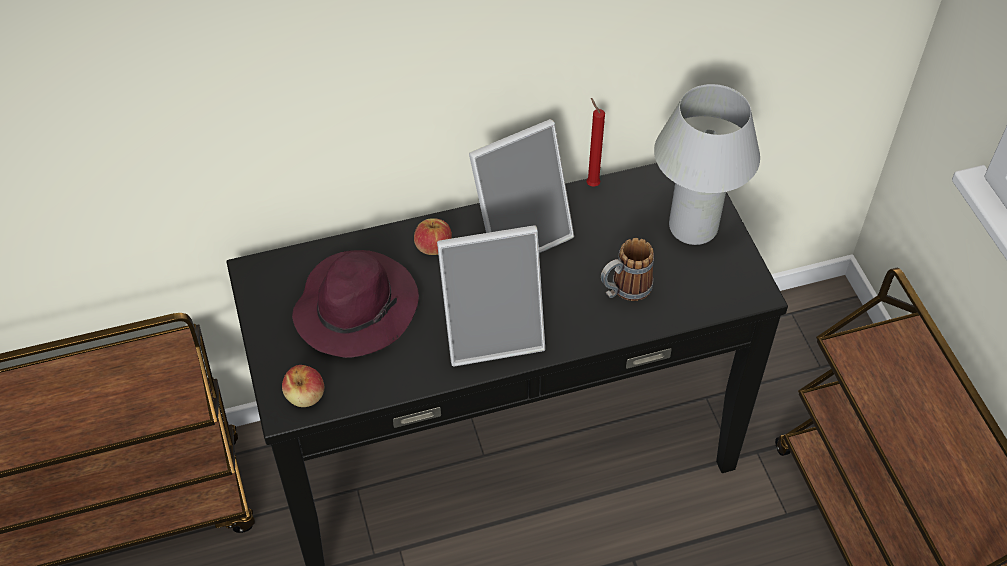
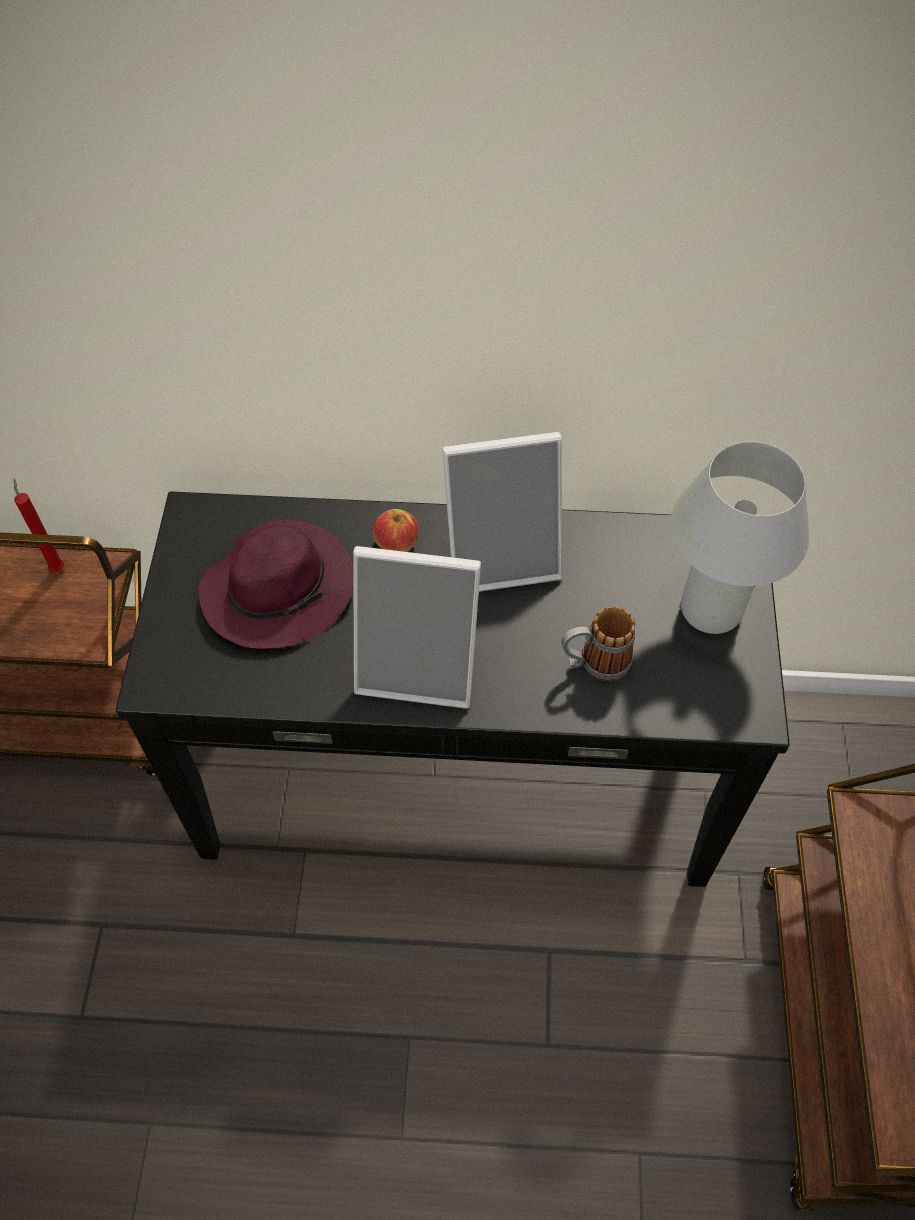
camera: 20 degrees right, 5 degrees up
(305, 396) = (179, 676): apple -> none
(591, 183) = (611, 519): red candle -> red candle (57, 567)

